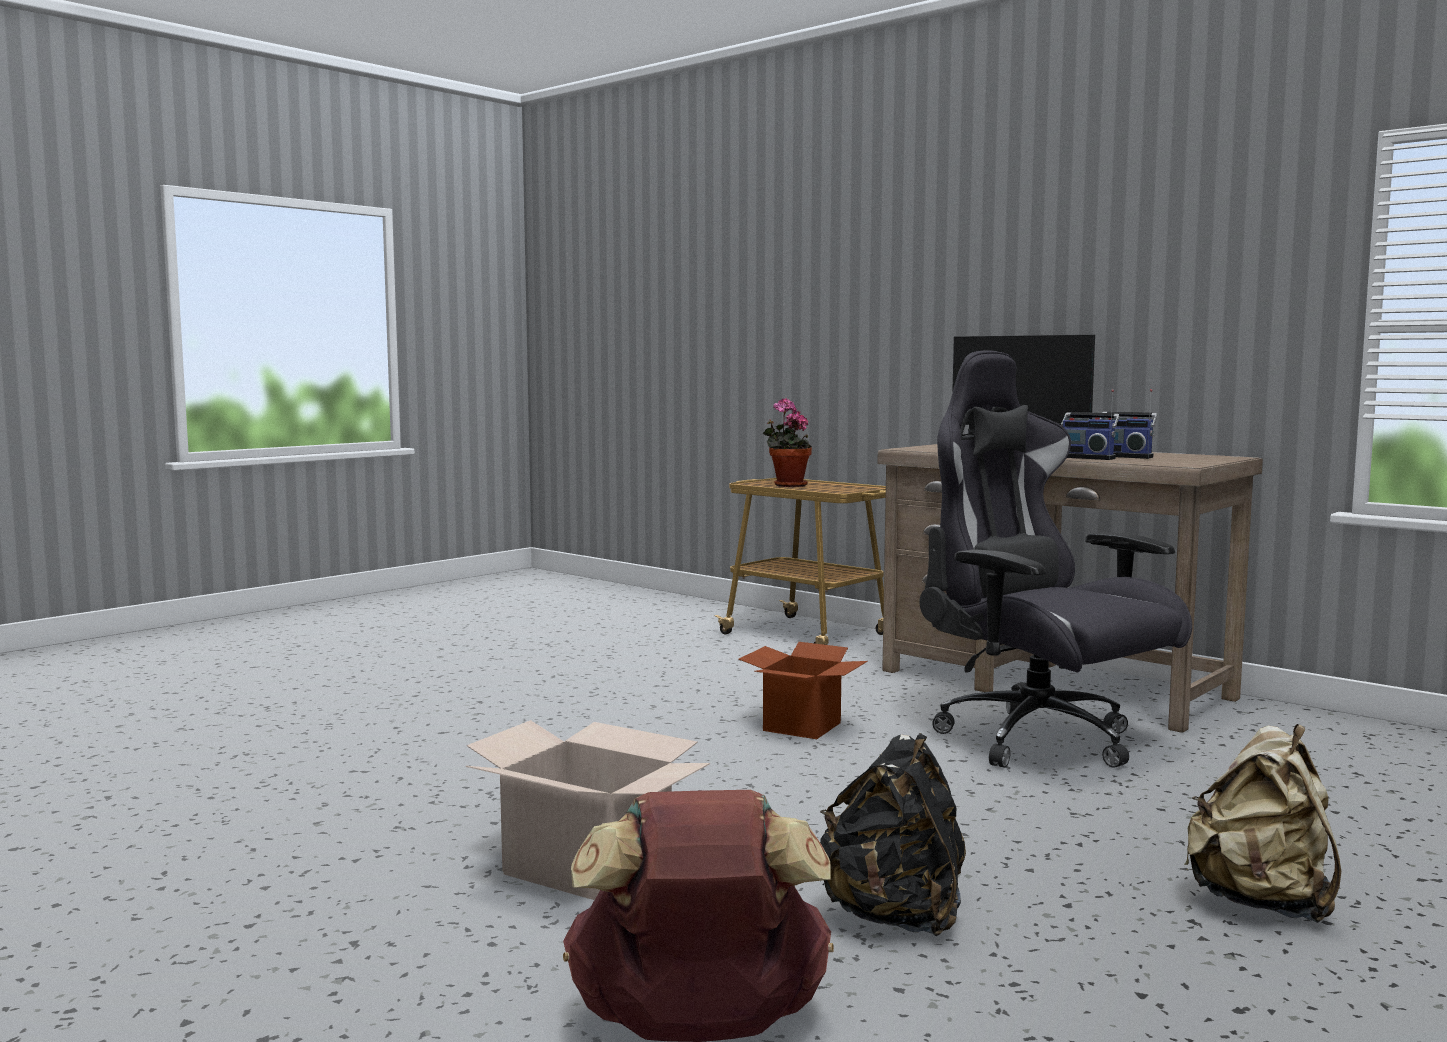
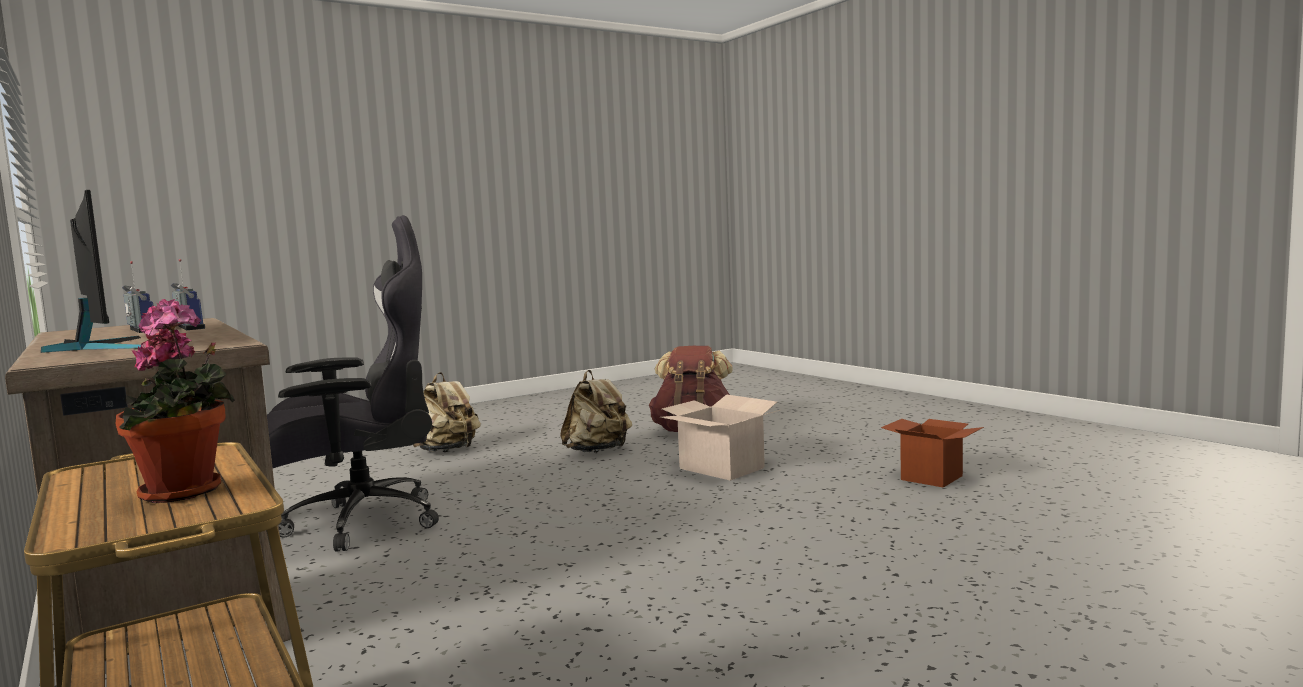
camera: 165 degrees left, 0 degrees up
(802, 726) = (508, 552): cardboard box -> cardboard box (931, 478)
(894, 917) = (598, 451): black backpack -> beige backpack
(1047, 744) = (353, 525): black office chair -> black office chair turned 90 degrees counterclockwise

